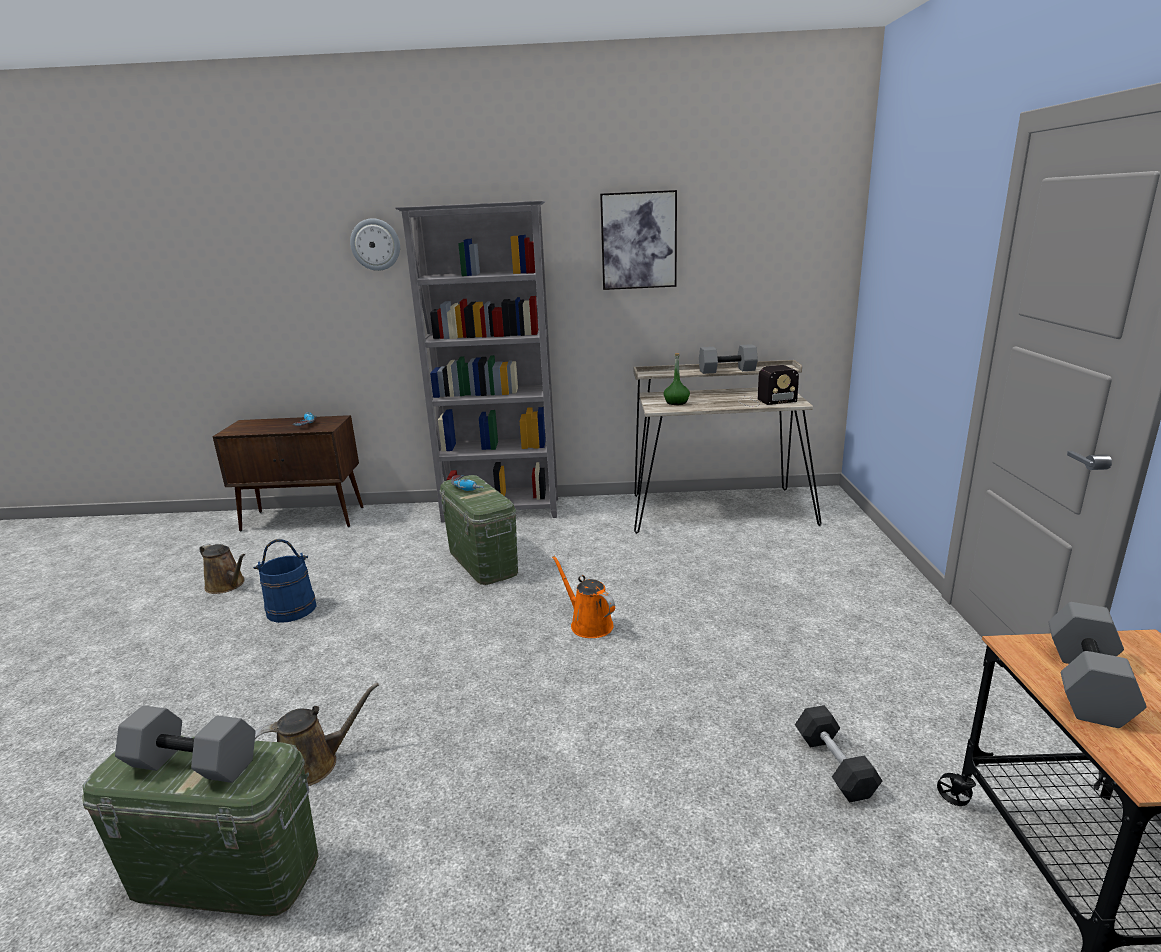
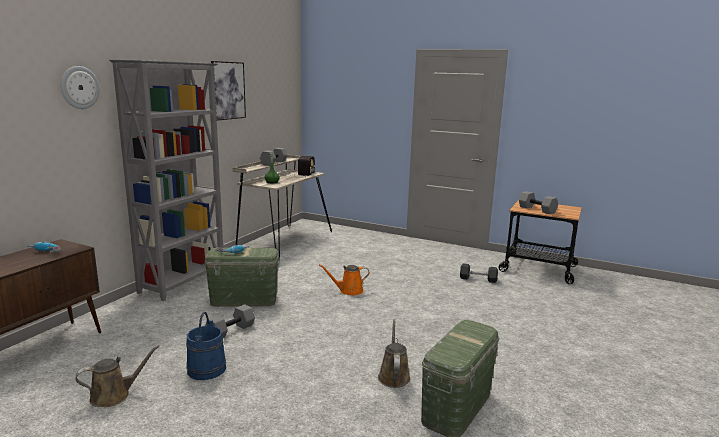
camera: 65 degrees left, 5 degrees down
(195, 762) = (463, 340): grey dumbbell -> grey dumbbell (230, 331)

